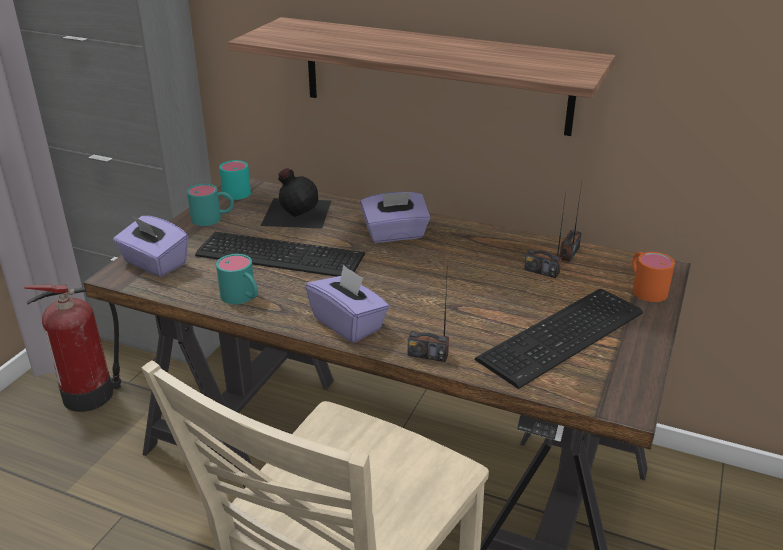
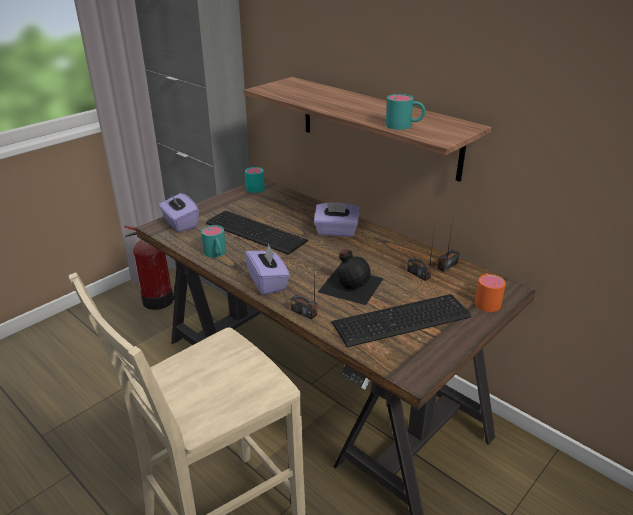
camera: 20 degrees right, 0 degrees up
(213, 218) = (231, 202): turquoise mug -> turquoise mug (404, 125)
(296, 212) = (283, 206): black bottle -> black bottle (350, 284)

